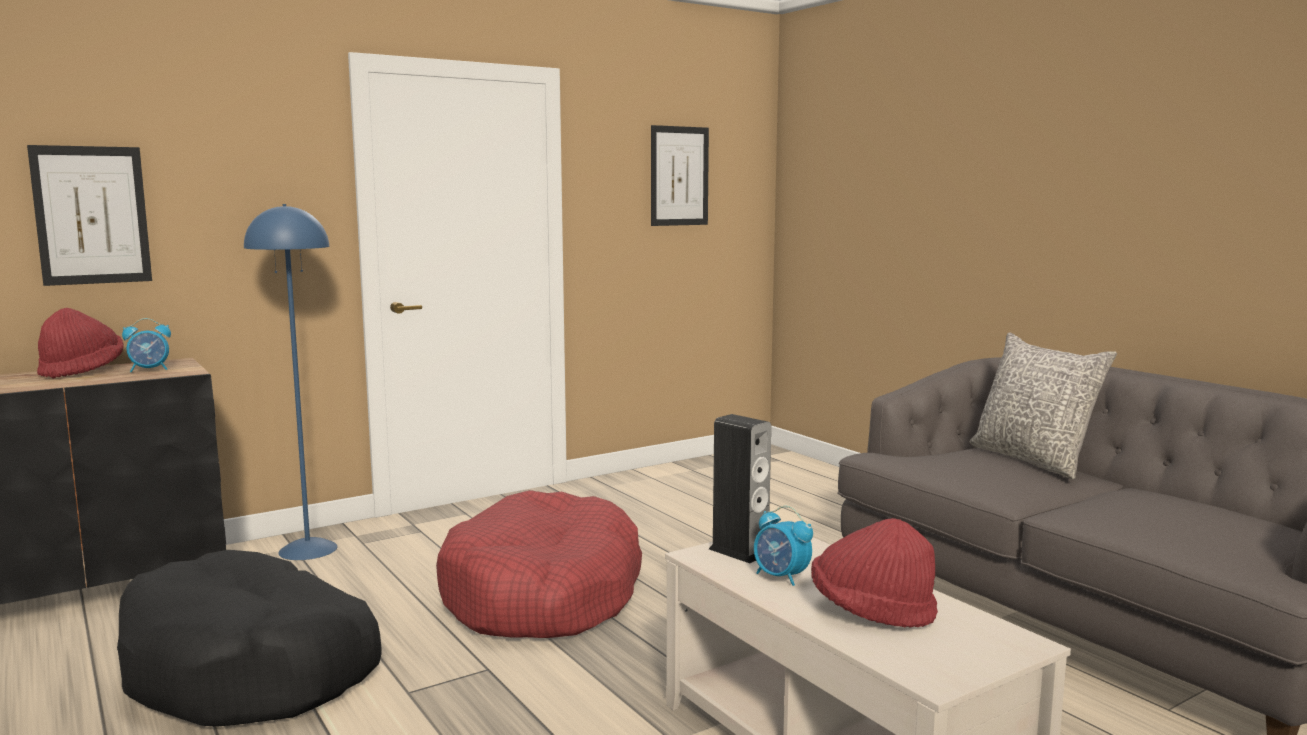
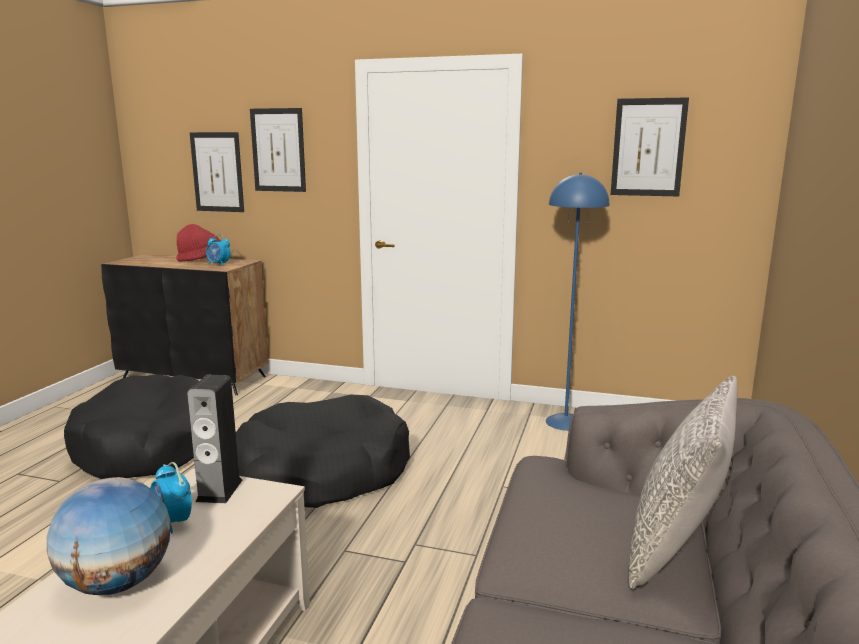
camera: 50 degrees right, 5 degrees up
(220, 177) = (278, 150): none -> picture
(308, 549) = (298, 391): blue floor lamp -> blue floor lamp (565, 422)
(543, 594) = (321, 472): red dog bed -> black dog bed
(781, 577) = (172, 522): alarm clock -> alarm clock turned 45 degrees counterclockwise
(871, 612) = (117, 583): red hat -> globe

